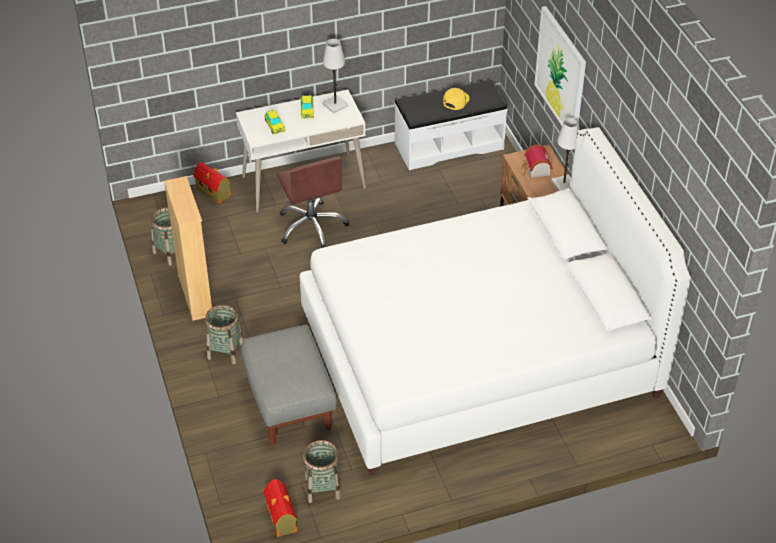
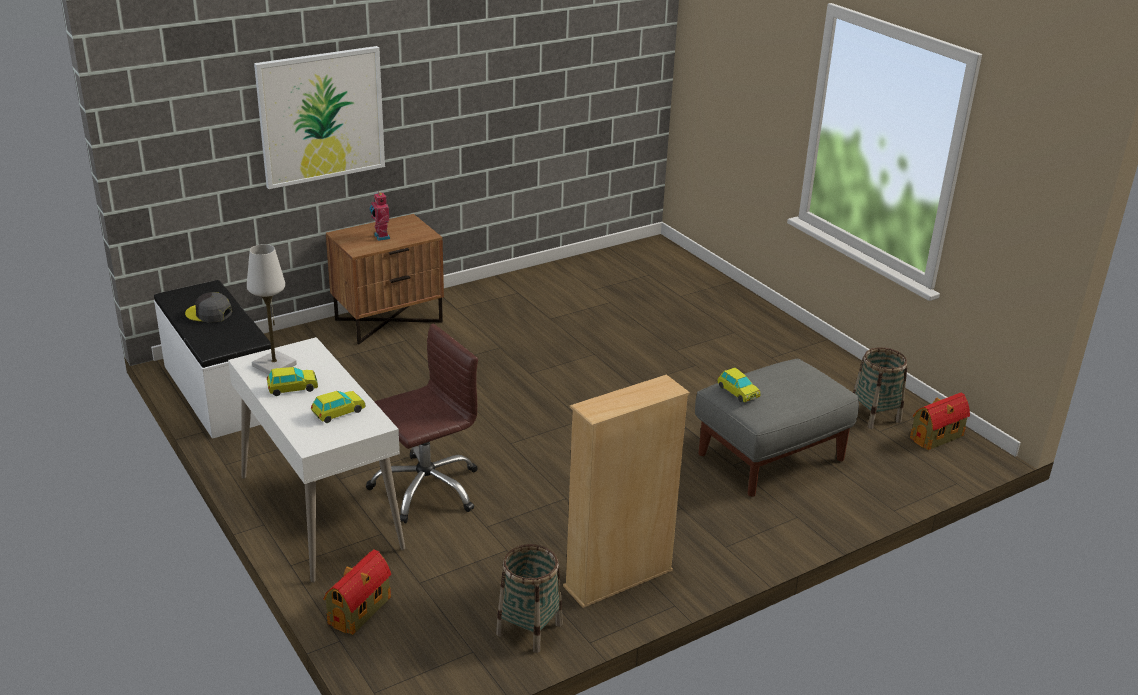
camera: 105 degrees left, 15 degrees down
(225, 351) = (714, 526): basket -> none
(287, 337) = (738, 392): none -> toy car
(456, 101) = (209, 313): yellow cap -> grey cap
(478, 355) = (617, 340): white bed -> none
(536, 170) = (380, 237): toy house -> toy robot
(564, 185) = (403, 221): white table lamp -> none

